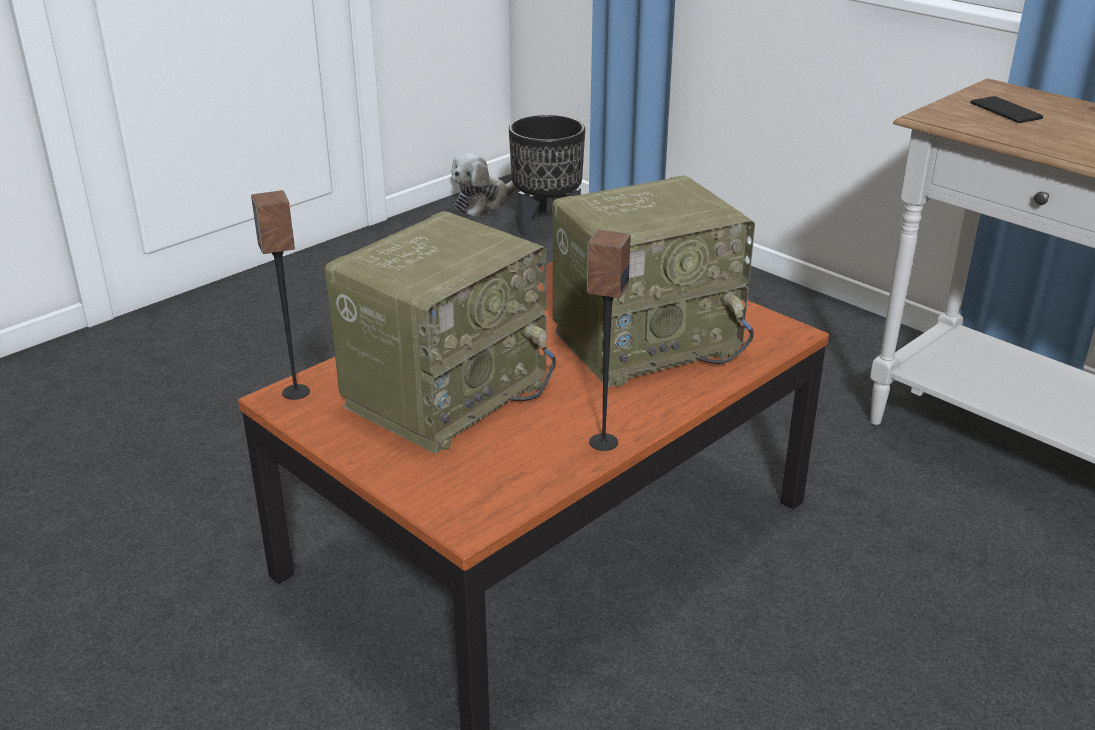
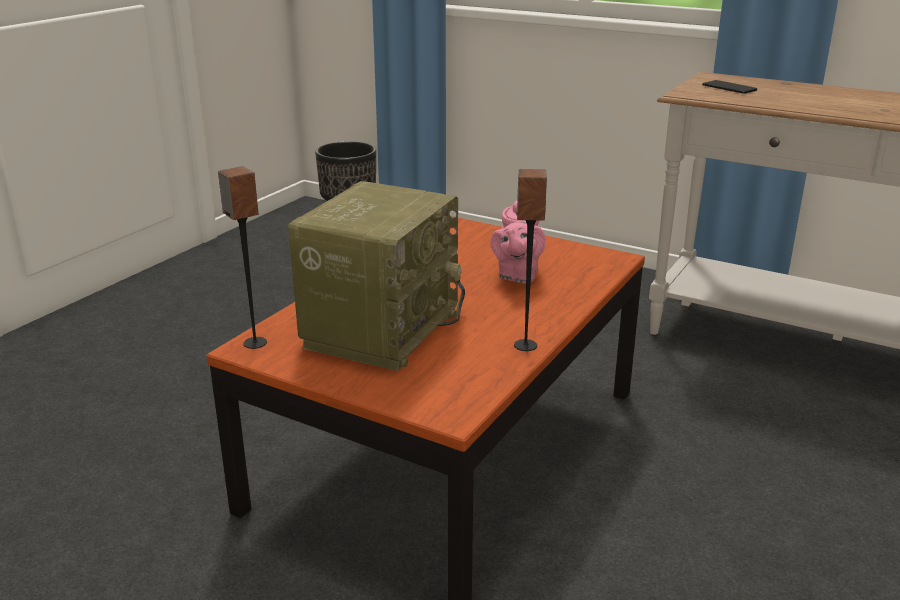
camera: 15 degrees left, 5 degrees down
(483, 203) = (292, 218): plush toy -> none
(647, 341) = (517, 275): radio -> pink teapot

